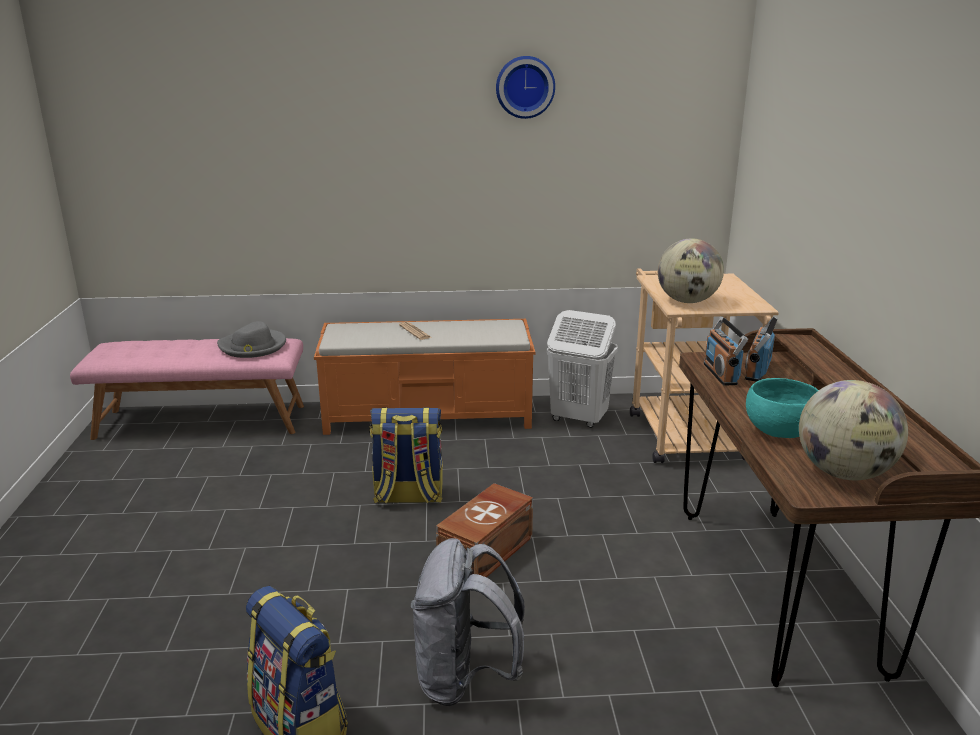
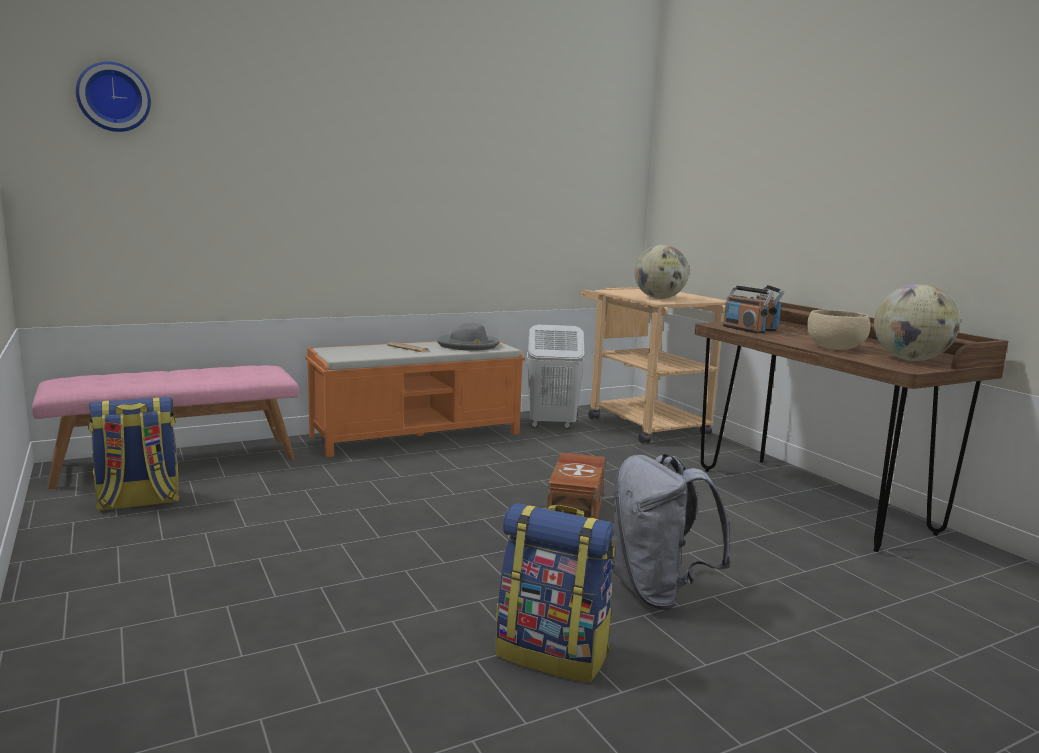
camera: 25 degrees left, 10 degrees down
(252, 347) = (243, 371): grey hat -> grey hat (468, 345)
(408, 496) = (463, 487): backpack -> backpack (138, 502)
(525, 87) = (494, 126): wall clock -> wall clock (113, 97)
(780, 431) = (835, 348): turquoise bowl -> beige bowl

